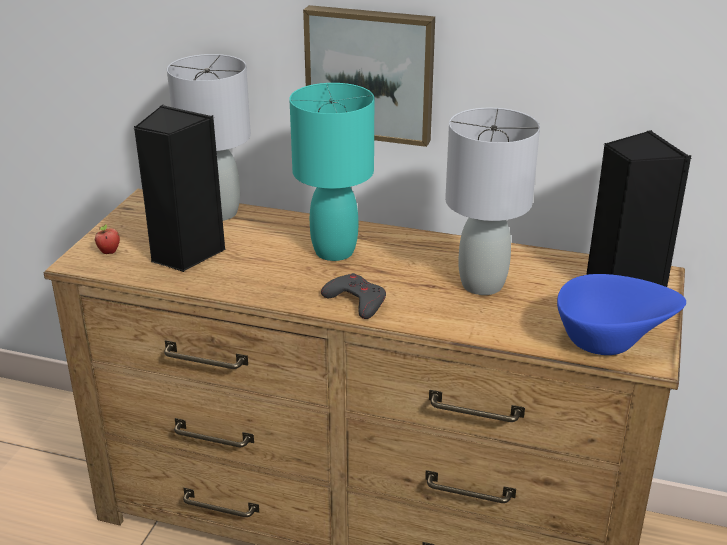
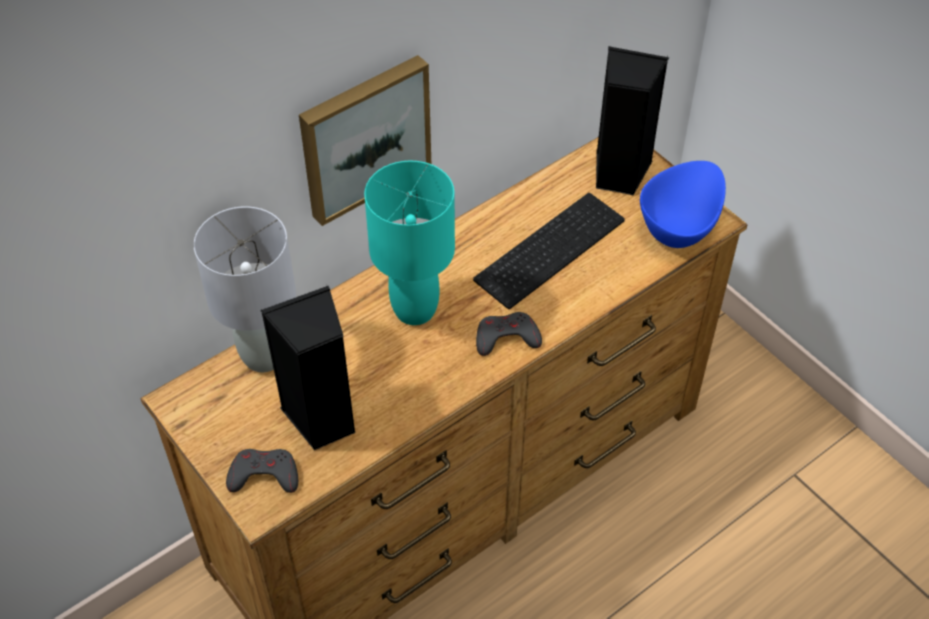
camera: 55 degrees left, 20 degrees up
(109, 252) = (264, 475): apple -> grey game controller
(483, 284) = (549, 247): grey table lamp -> keyboard

